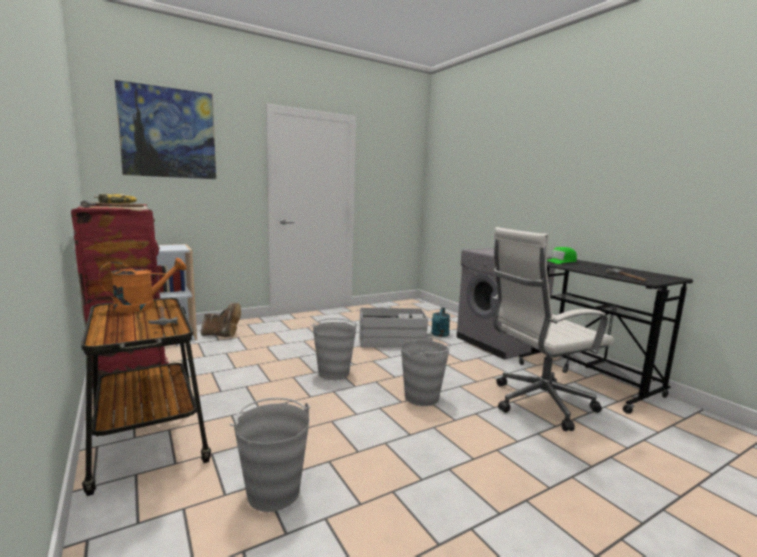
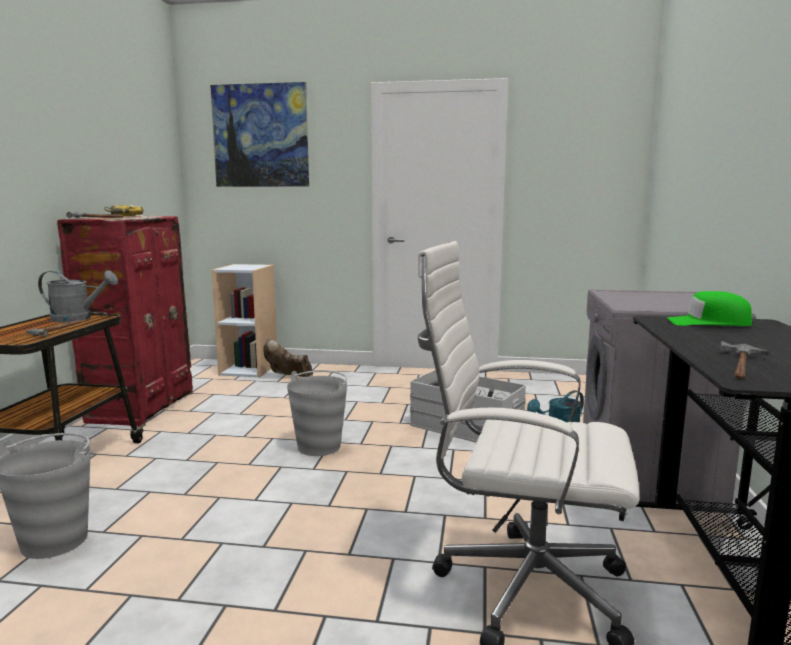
camera: 40 degrees right, 0 degrees up
(142, 306) = (78, 319): orange watering can -> grey watering can
(222, 335) = (288, 377): brown boot -> brown boot turned 150 degrees clockwise
(422, 397) = (363, 510): grey bucket -> none

